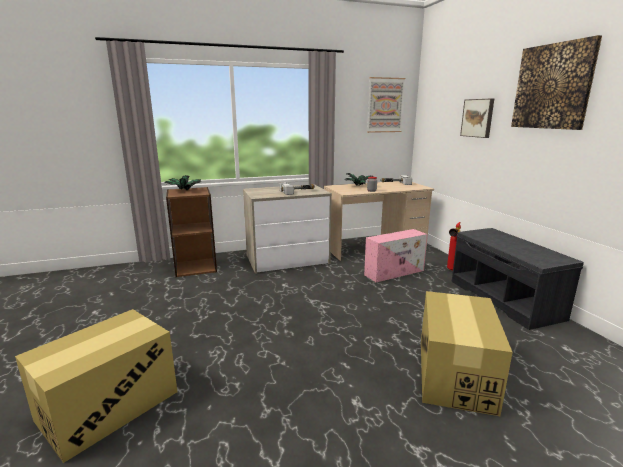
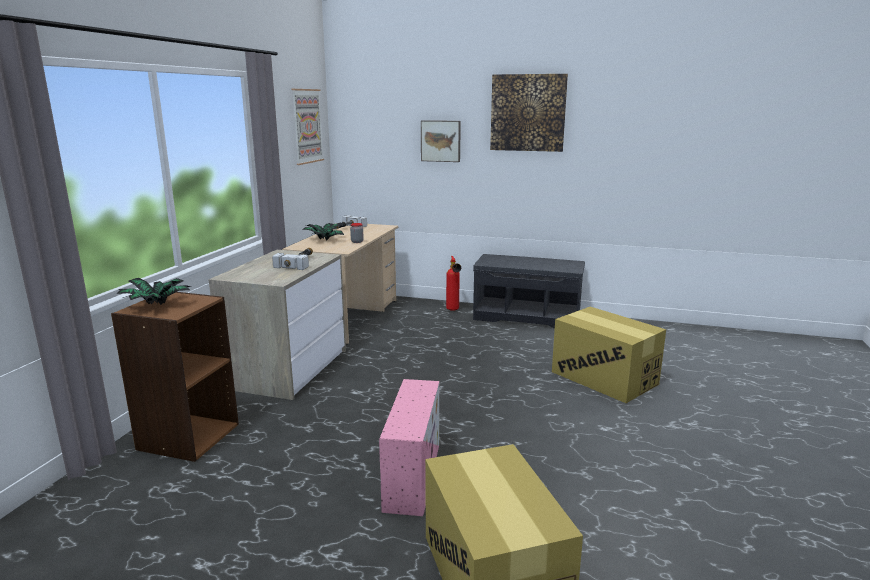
camera: 55 degrees left, 0 degrees up
(395, 272) = (420, 332): pink storage box -> pink storage box (413, 474)

